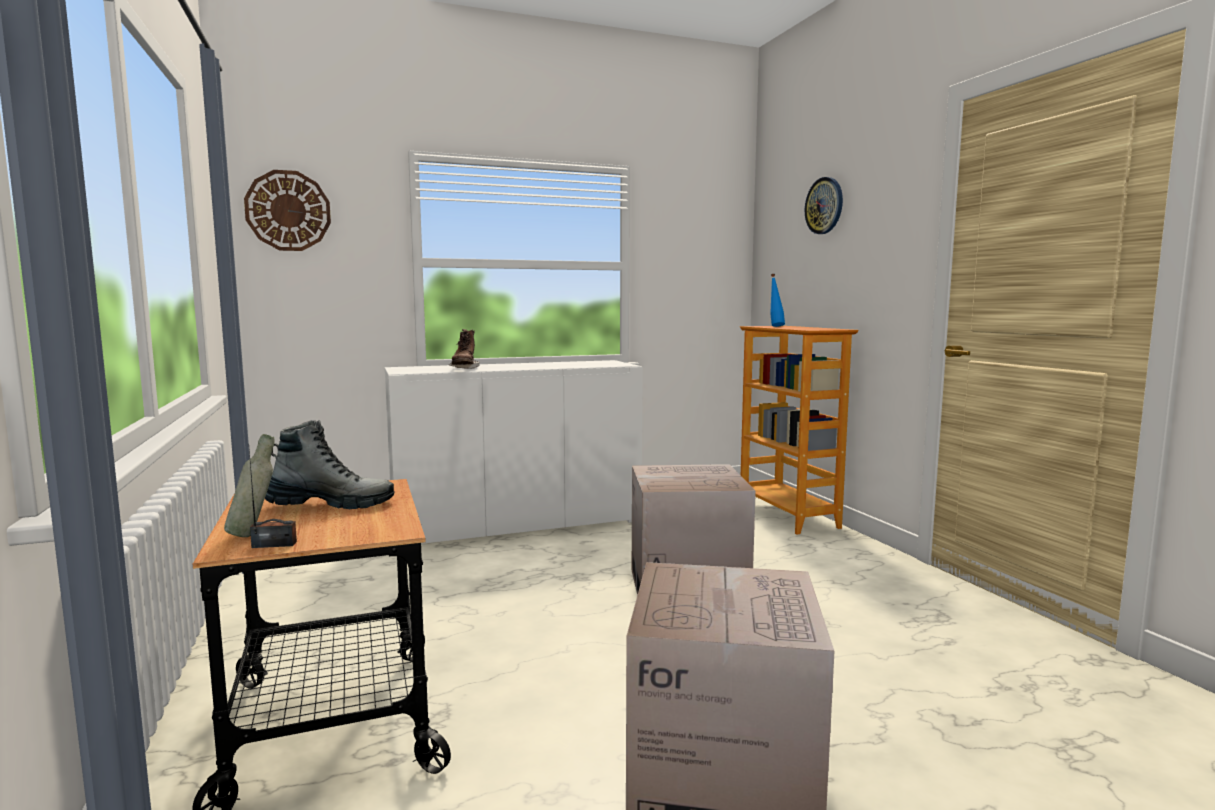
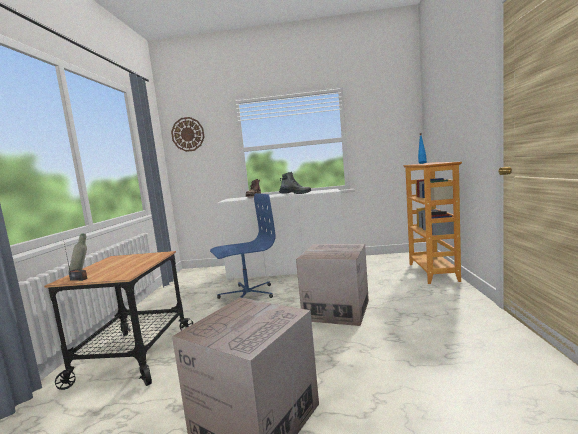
camera: 25 degrees right, 0 degrees up
(331, 505) = (128, 262): boot -> boot (295, 194)
(476, 574) = (247, 294): none -> blue office chair
(824, 206) = (446, 88): wall clock -> none

